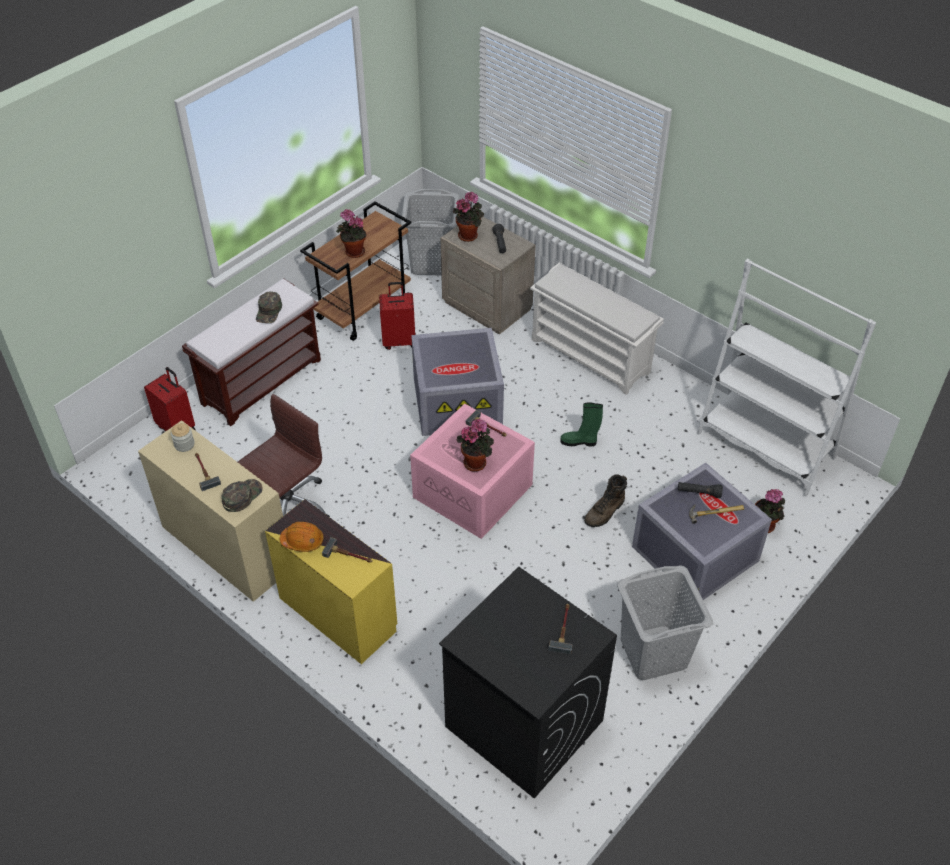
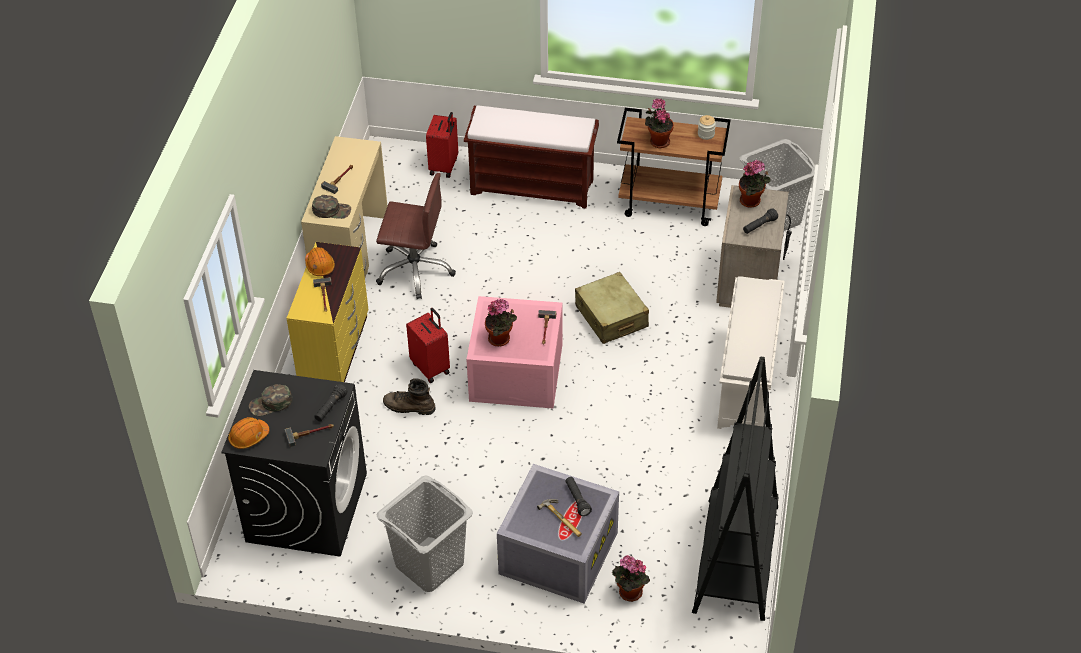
camera: 60 degrees right, 0 degrees up
(184, 444) = (358, 155): jar -> jar (706, 134)
(269, 311) = (549, 131): green cap -> green cap (271, 404)
(399, 341) = (651, 245): red suitcase -> red suitcase (431, 367)
(458, 401) = (611, 317): grey storage box -> beige suitcase
(533, 685) = (248, 437): none -> orange hard hat
(539, 598) = (330, 408): none -> black flashlight
(579, 442) = (629, 419): green boot -> none
(605, 512) = (559, 471): brown boot -> brown boot (409, 407)
(765, 446) = (735, 559): white bookcase -> black bookcase

